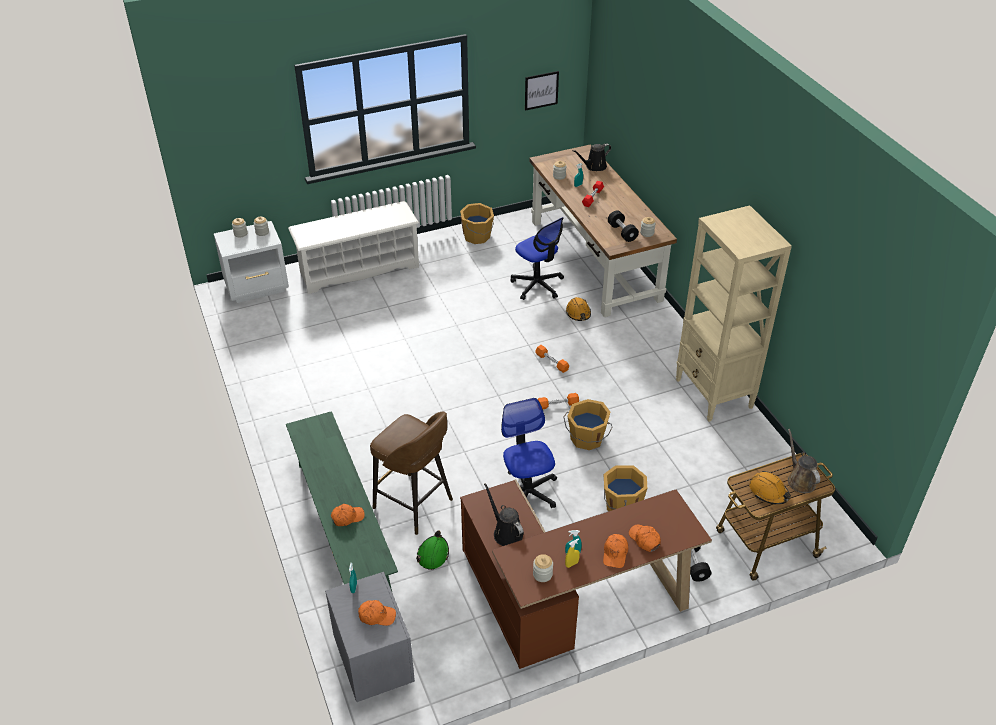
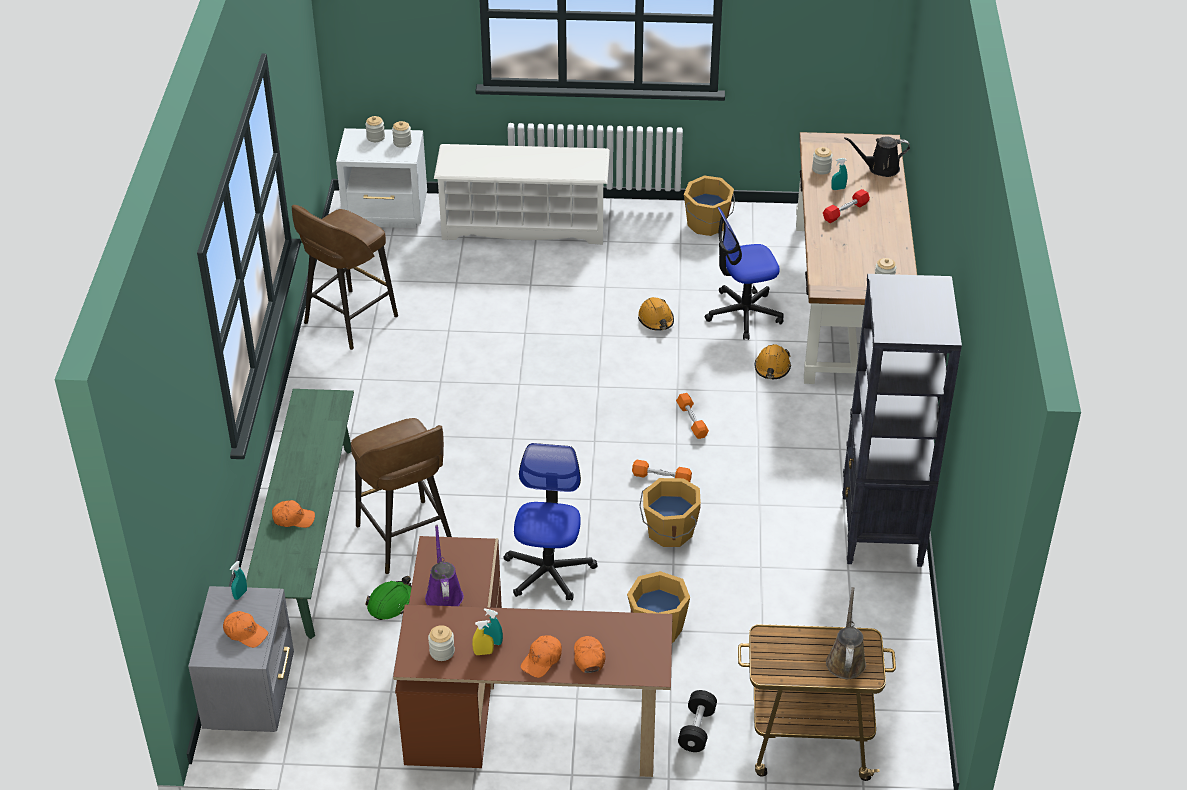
camera: 25 degrees right, 0 degrees up
(276, 367) = (348, 321): none -> brown stool
(506, 532) = (443, 594): black watering can -> purple watering can
(537, 285) = (743, 313): office chair -> office chair turned 90 degrees clockwise
(541, 90) = (835, 41): picture -> none
(622, 232) = (850, 270): black dumbbell -> none
(714, 394) = (881, 531): beige bookcase -> black bookcase
(768, 492) = (793, 660): orange hard hat -> orange hard hat (656, 320)

